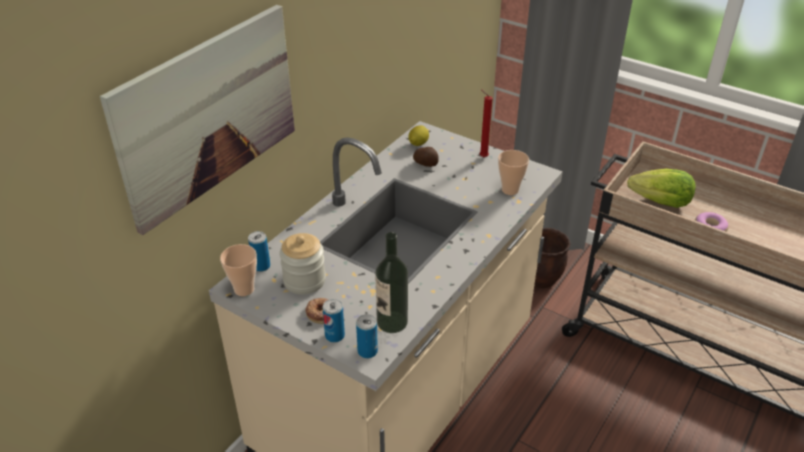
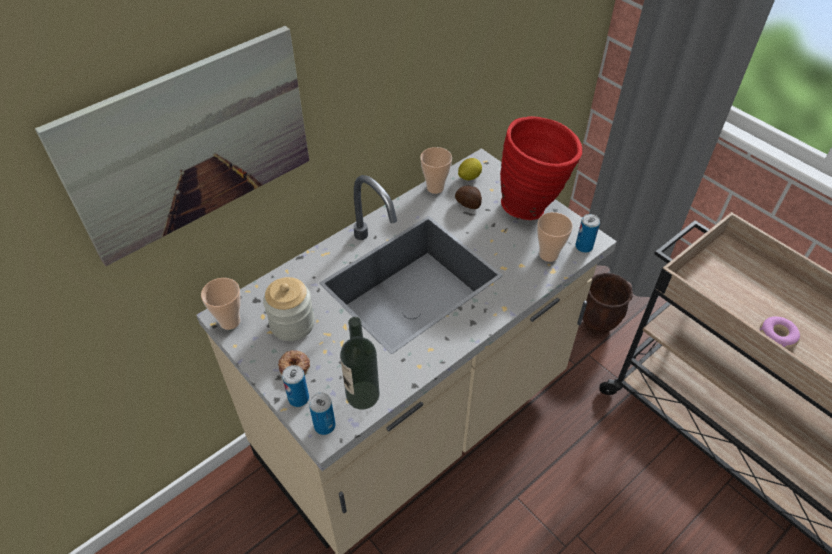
camera: 15 degrees right, 10 degrees up
(261, 266) = (256, 297): can -> can (584, 247)
(391, 156) = (435, 187): none -> cup
(482, 157) = (532, 206): red candle -> red vase
(661, 203) = (730, 291): lettuce -> none

